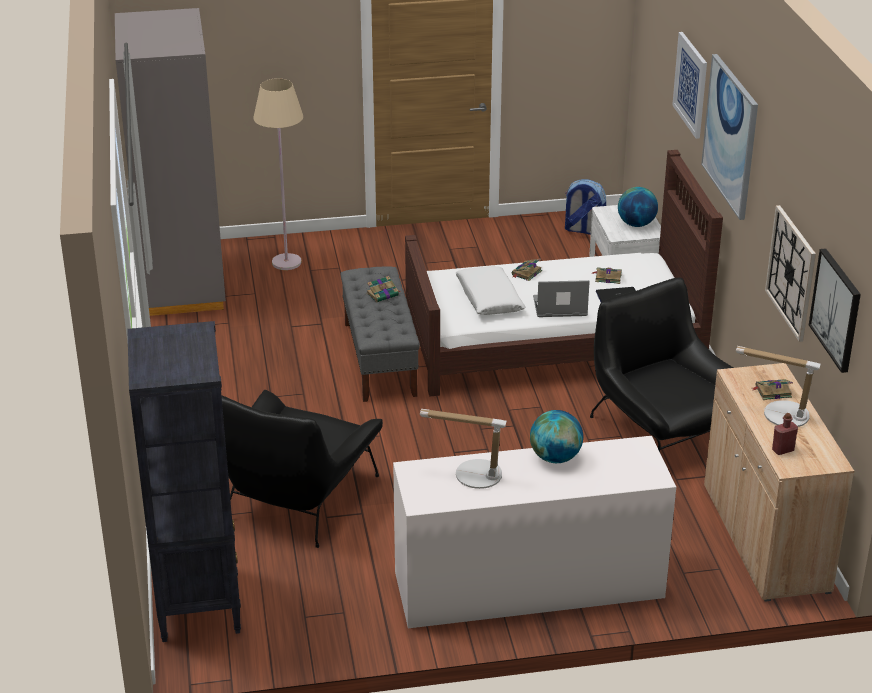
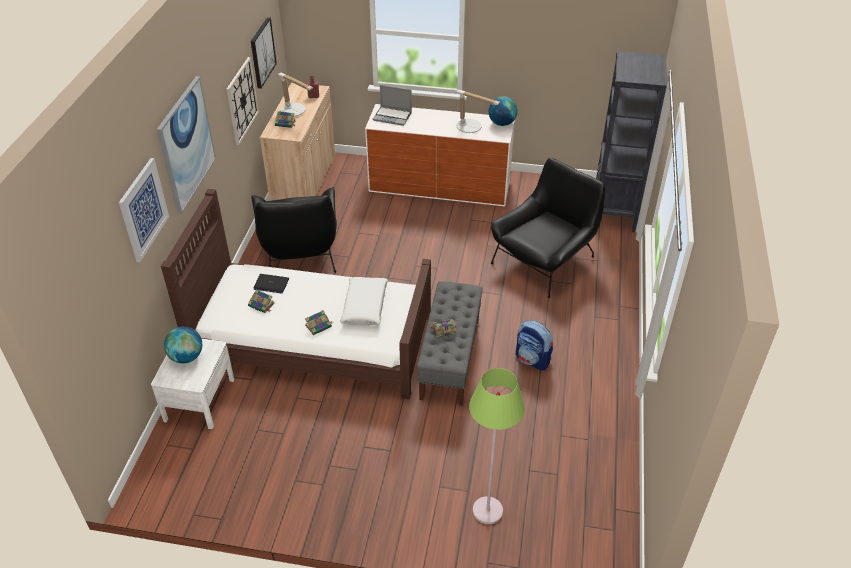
camera: 160 degrees left, 10 degrees up
(183, 285) = (596, 503): grey wardrobe -> none
(286, 262) = (487, 511): beige floor lamp -> green floor lamp
(555, 458) = (423, 127): globe -> globe (502, 123)
(559, 307) = (320, 285): laptop -> laptop (393, 116)
(583, 230) = (181, 476): backpack -> backpack (533, 359)

